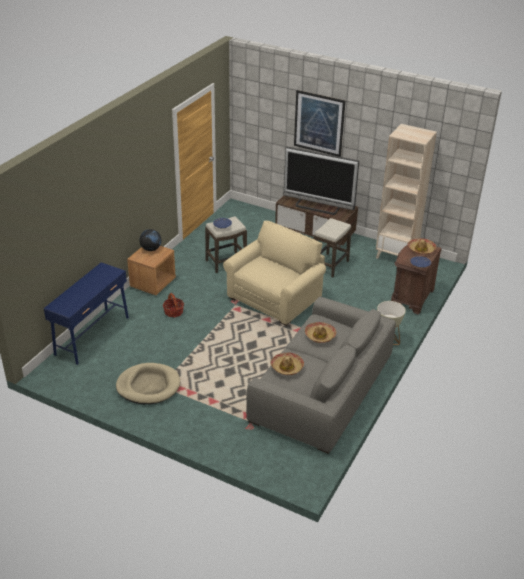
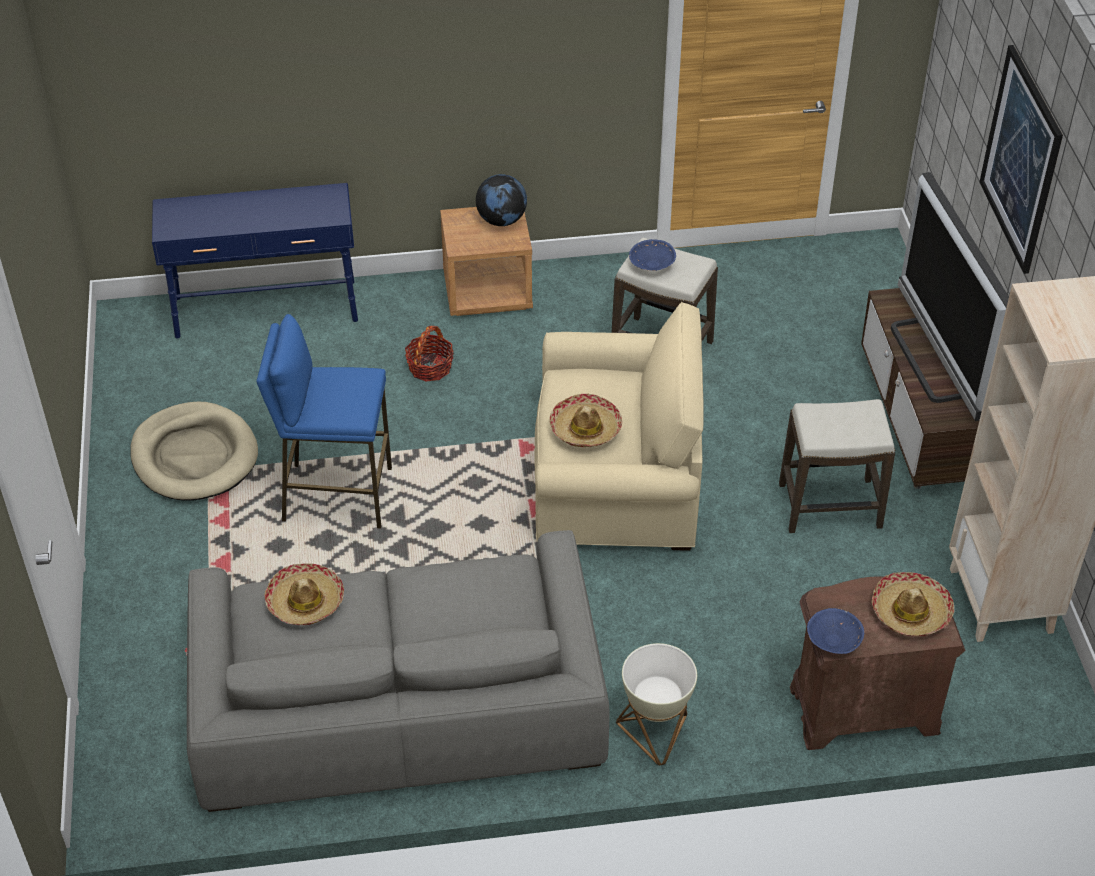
camera: 55 degrees right, 10 degrees up
(210, 360) = (336, 494): none -> blue stool
(320, 335) = (452, 601): hat -> hat (585, 428)

